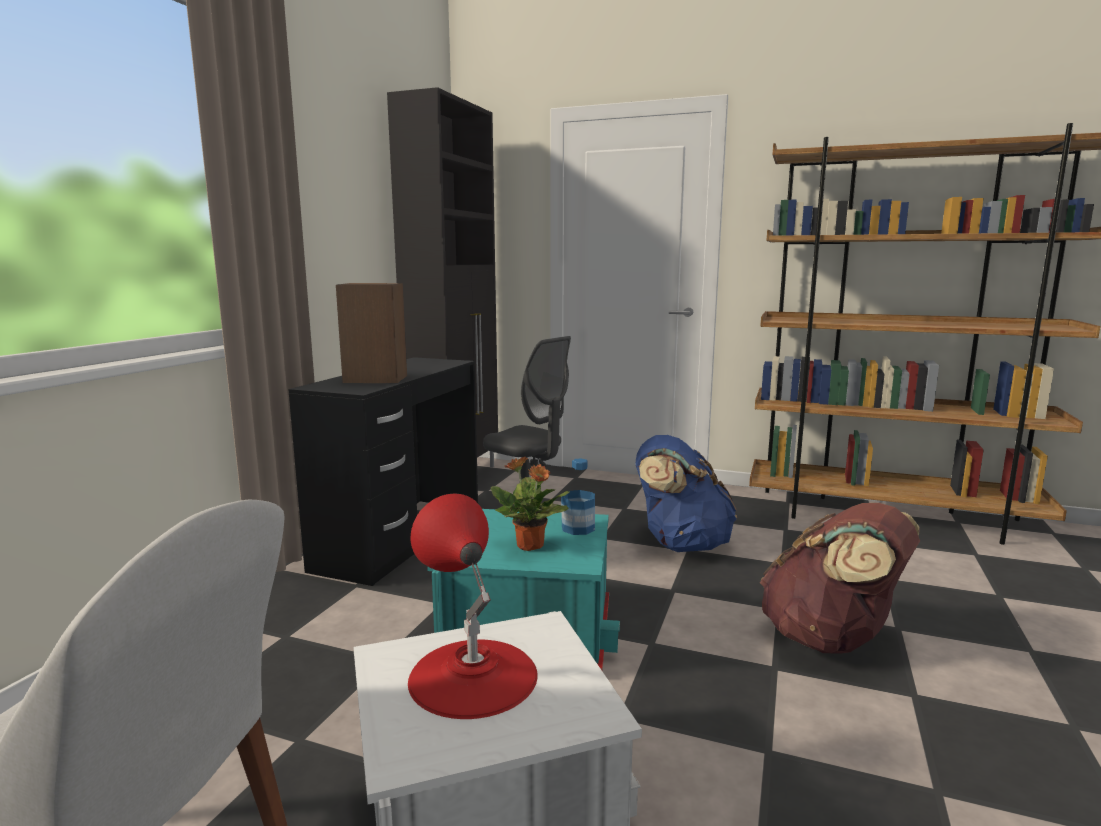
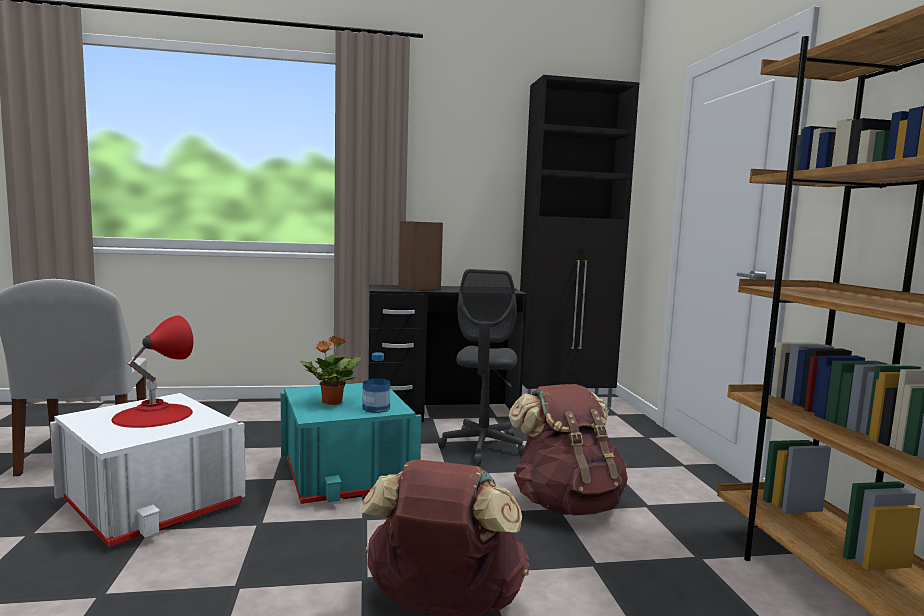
camera: 60 degrees right, 5 degrees down
(680, 544) = (566, 503): blue backpack -> brown backpack

